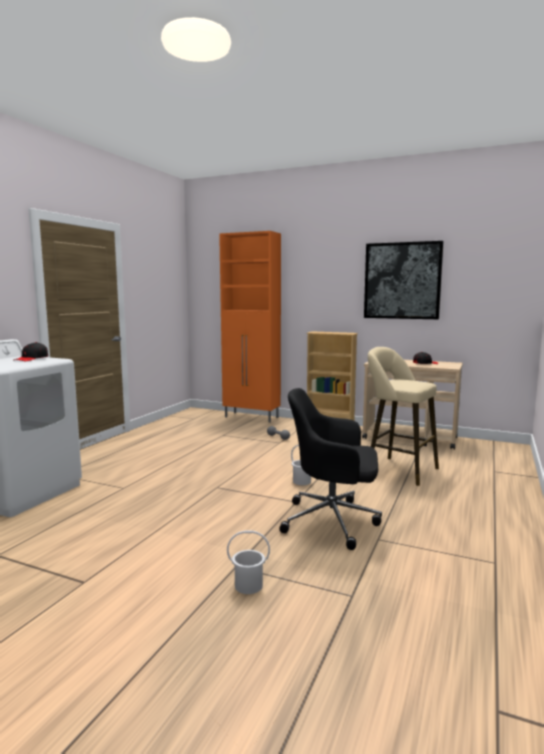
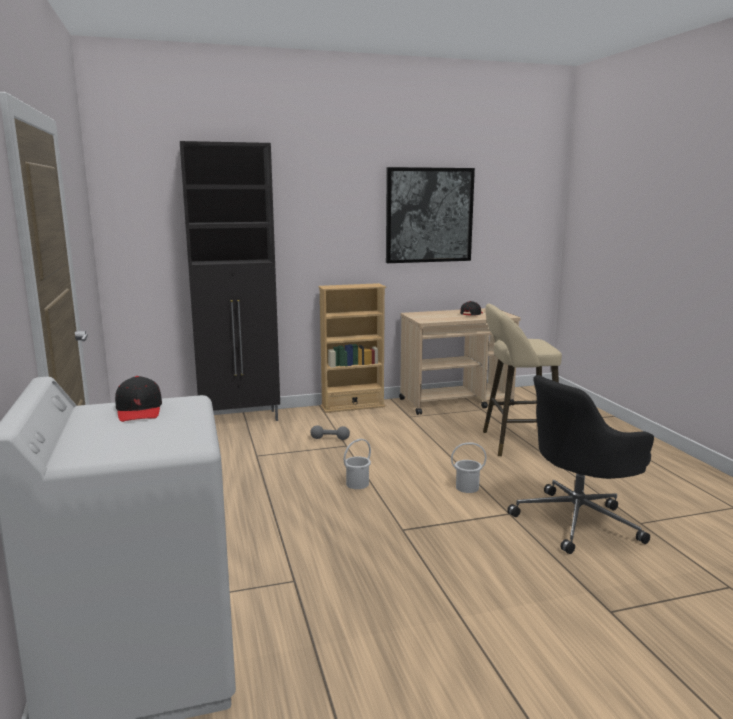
camera: 40 degrees left, 5 degrees up
(249, 586) = (659, 624): white bucket -> white bucket (358, 484)
(252, 417) = (240, 419): orange cabinet -> black cabinet

